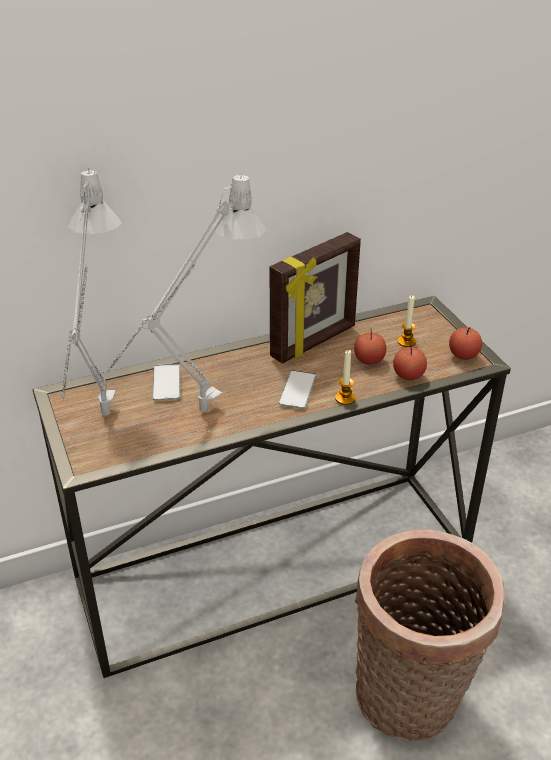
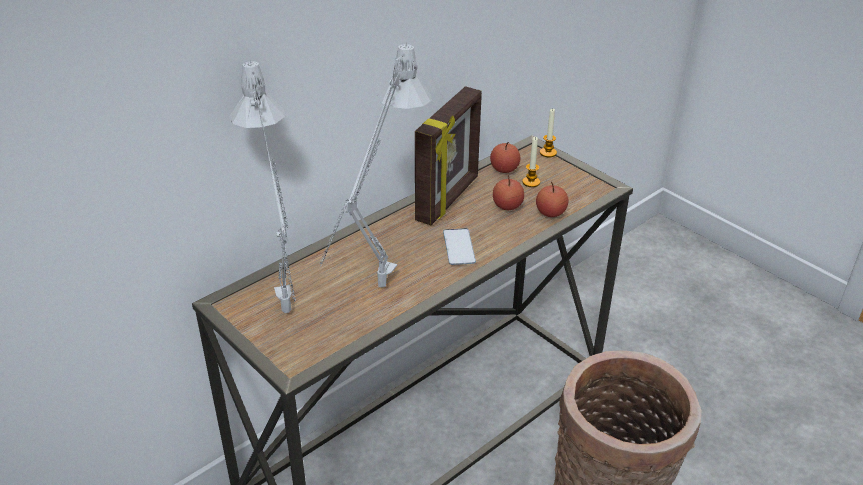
camera: 20 degrees left, 0 degrees up
(166, 382) = (328, 267): phone -> none
(345, 398) = (506, 246): candle -> candle (548, 153)
(463, 355) = (587, 184): apple -> apple (504, 169)

